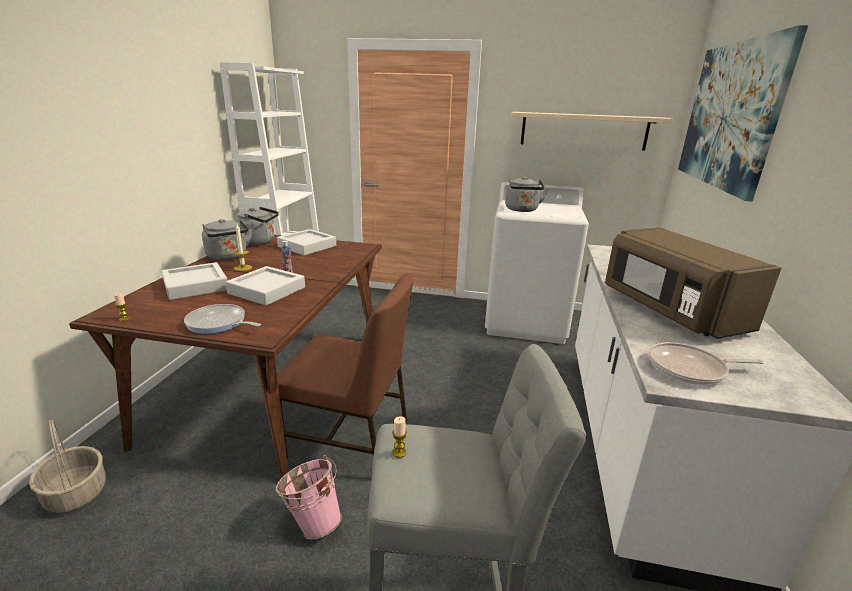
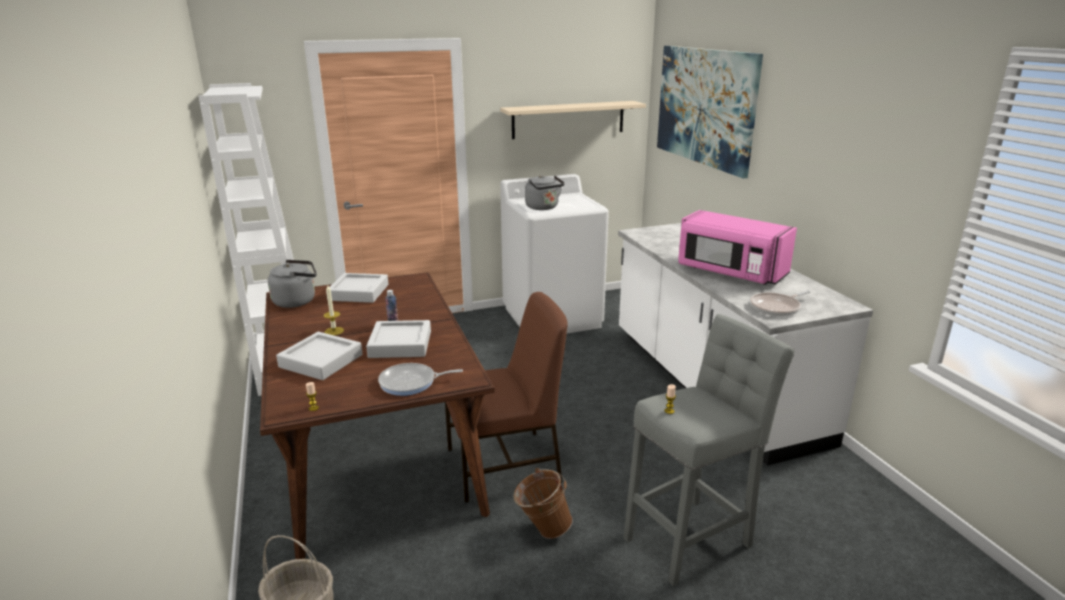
camera: 30 degrees left, 0 degrees up
(228, 257) = (295, 325): grey kettle -> none
(312, 522) = (542, 529): pink bucket -> brown bucket
(670, 310) = (729, 272): brown microwave -> pink microwave

